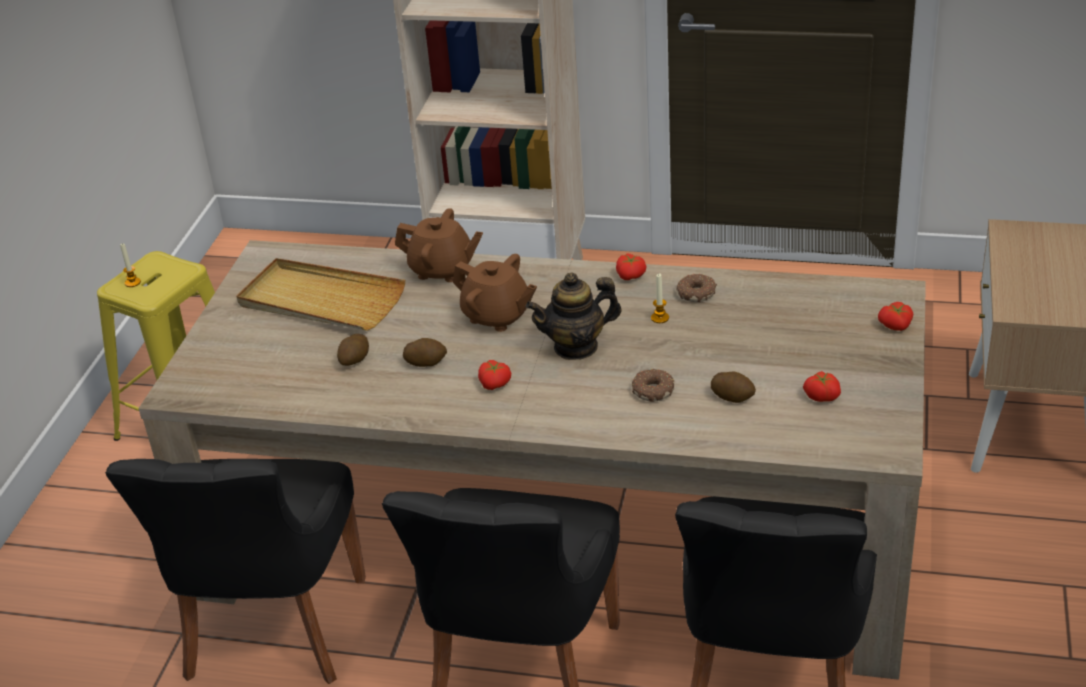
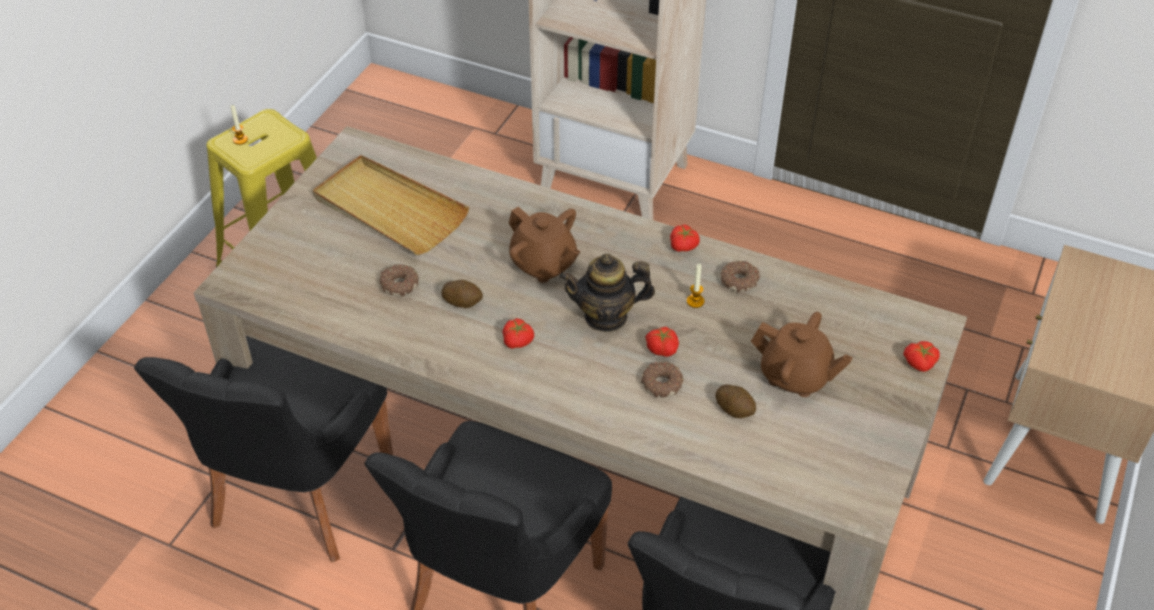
camera: 10 degrees right, 10 degrees up
(354, 360) = (399, 284): potato -> donut
(442, 270) = (510, 199): brown teapot -> brown teapot (795, 376)
(822, 395) = (821, 428): tomato -> tomato (662, 348)

